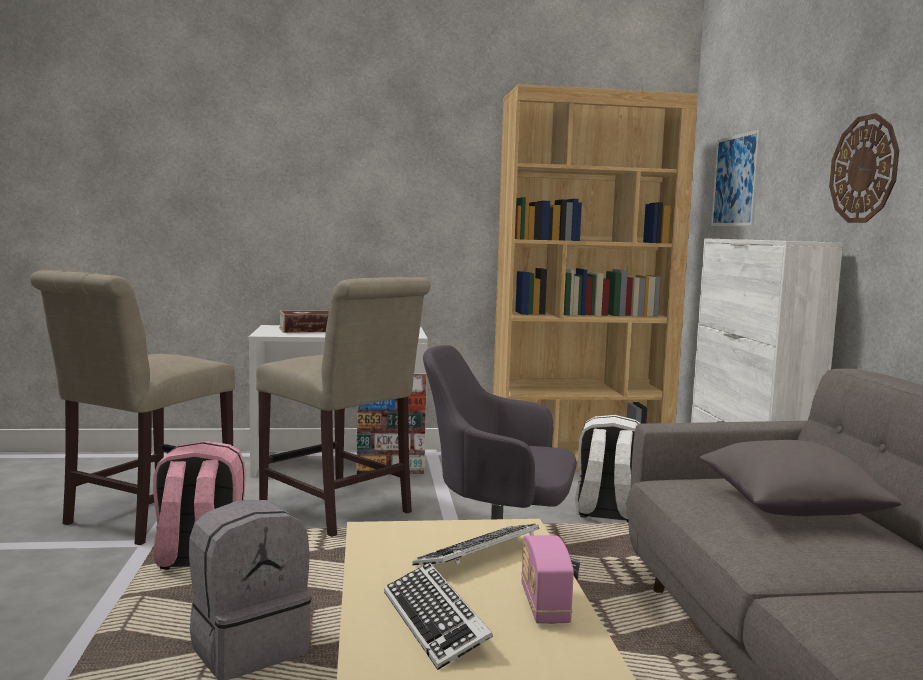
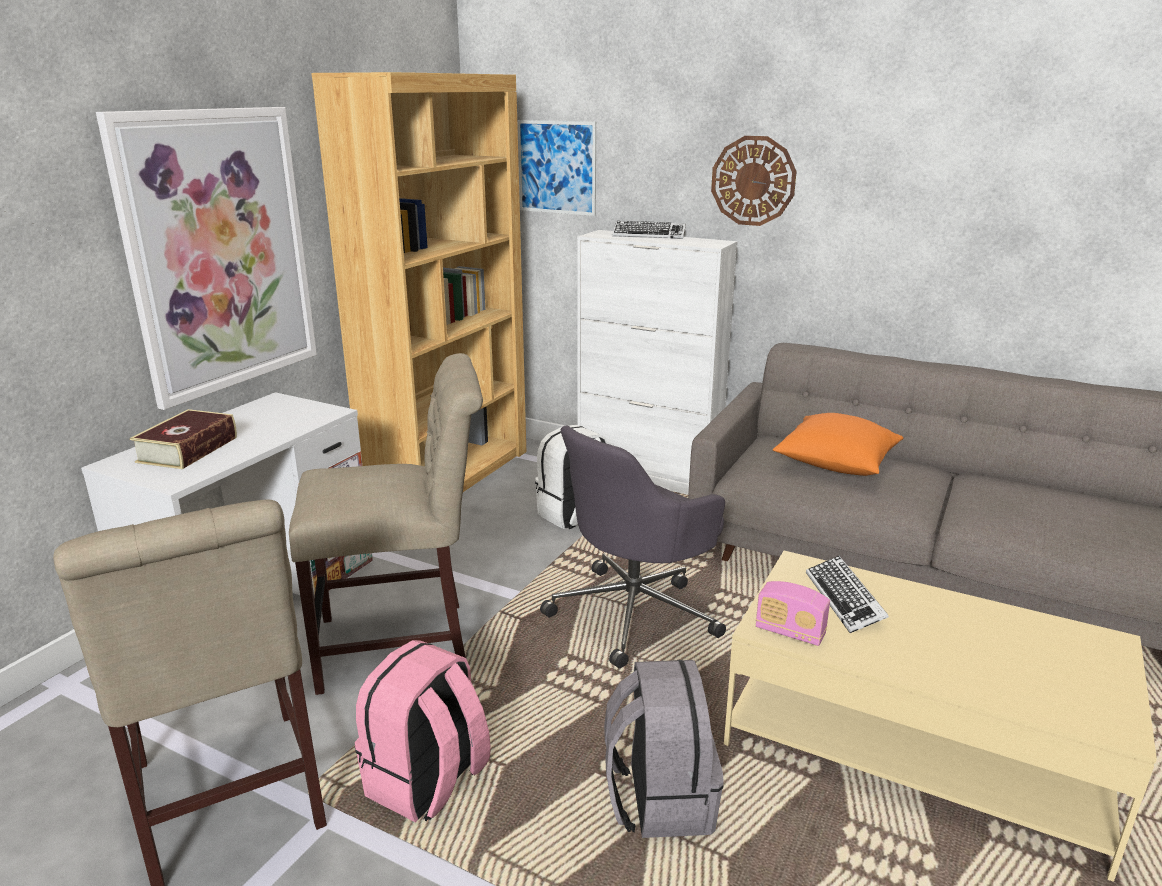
camera: 55 degrees left, 15 degrees up
(396, 214) = (219, 252): none -> picture
(435, 622) = (955, 655): keyboard -> keyboard (649, 235)
(544, 605) = (943, 606): radio -> radio (790, 632)
(789, 507) = (835, 464): grey pillow -> orange pillow

